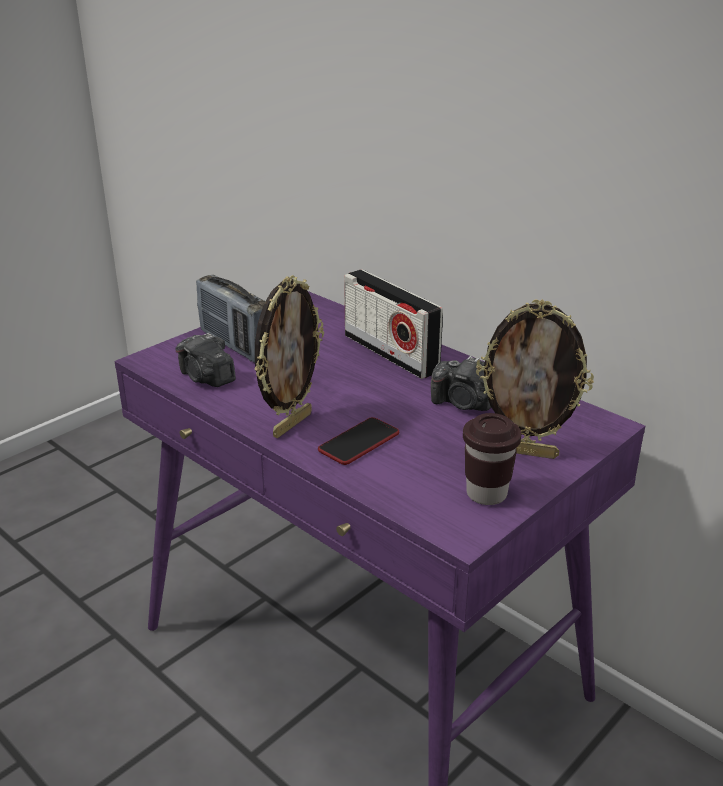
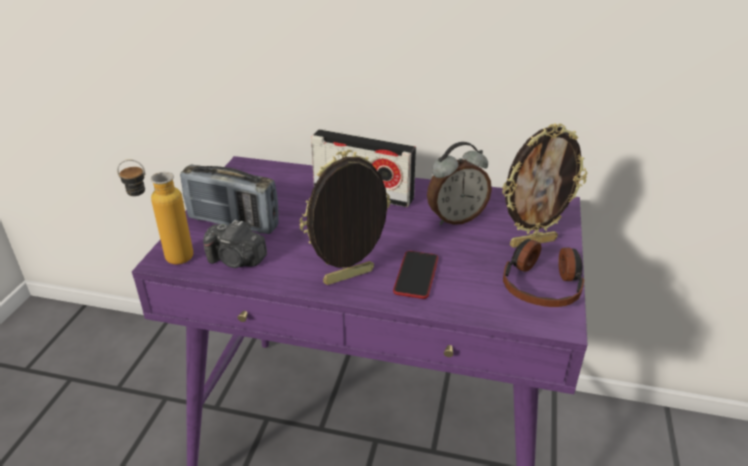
camera: 30 degrees left, 5 degrees up
(151, 359) = (167, 258): none -> bottle
(291, 424) = (349, 278): picture frame -> picture frame turned 120 degrees counterclockwise
(463, 404) = (455, 218): camera -> alarm clock
(486, 494) = (542, 284): brown cup -> headphones

